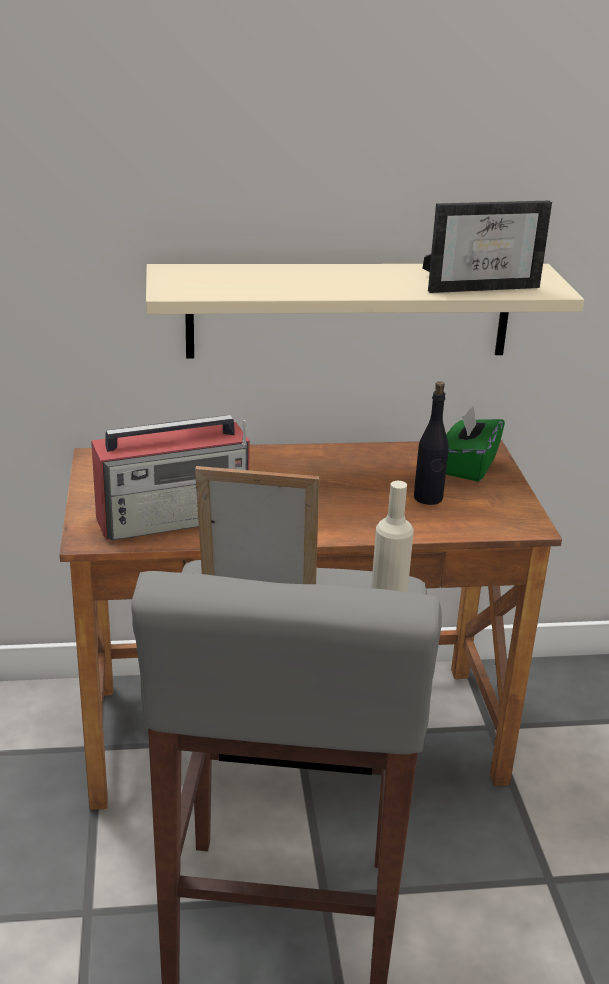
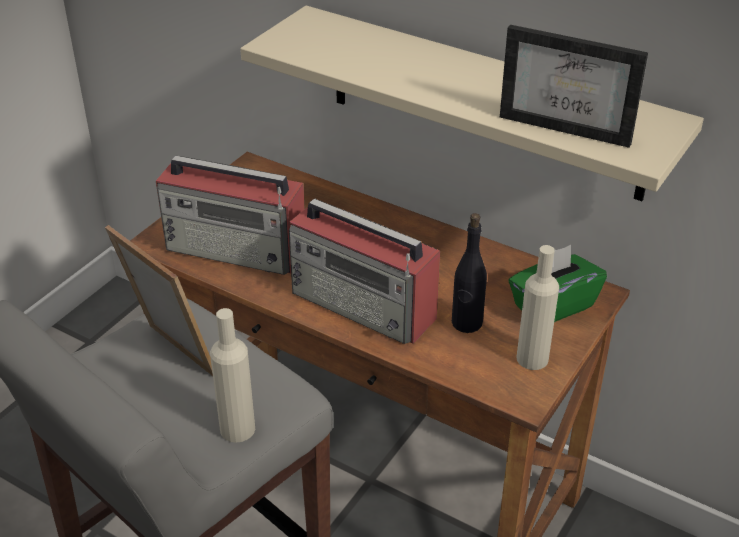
camera: 40 degrees right, 10 degrees up
(339, 516) = (364, 305): none -> radio
(502, 501) = (532, 358): none -> beige bottle

